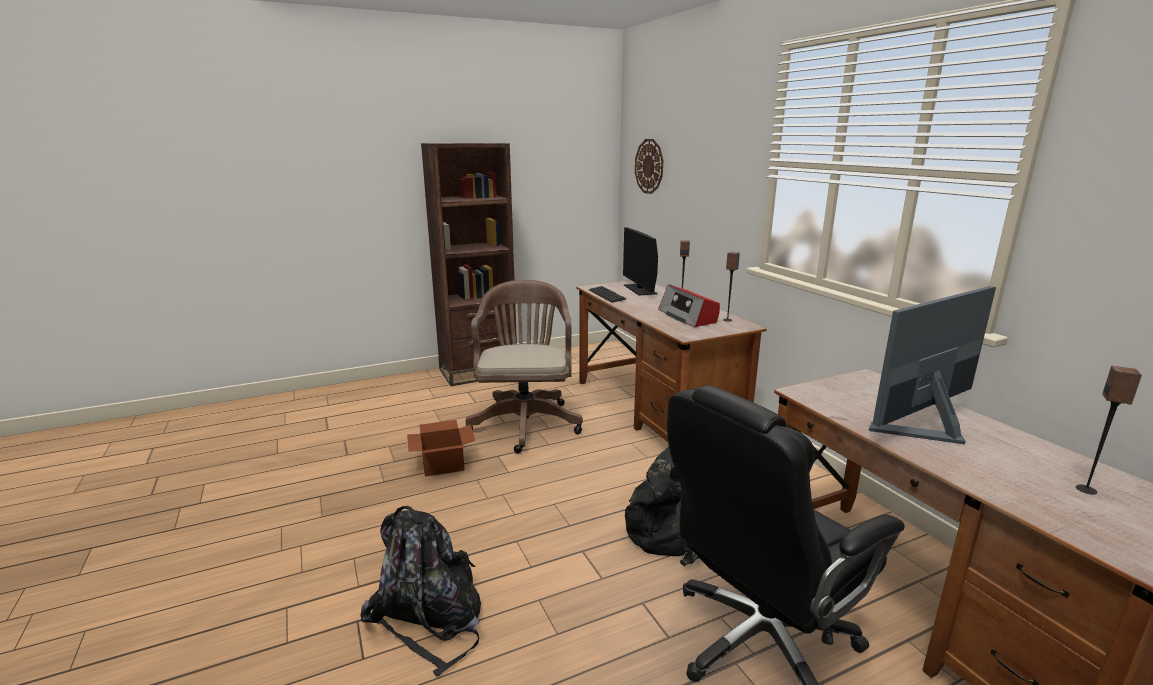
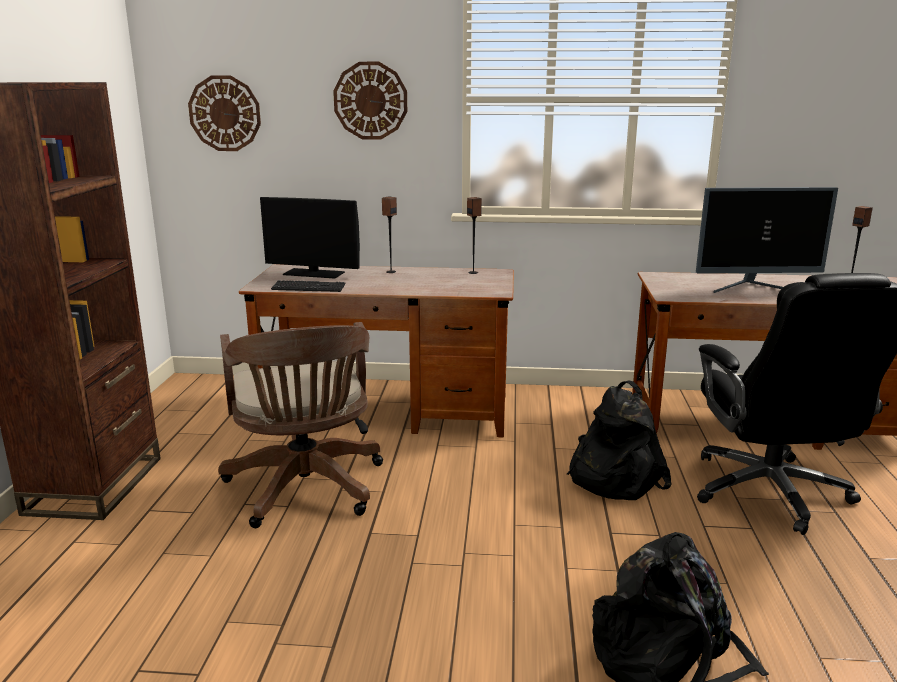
camera: 60 degrees left, 0 degrees up
(443, 463) = (340, 579): cardboard box -> none
(525, 421) = (306, 490): brown office chair -> brown office chair turned 135 degrees counterclockwise
(688, 316) = (441, 280): radio -> none
(717, 161) = (370, 101): none -> wall clock
(927, 428) = (755, 288): monitor -> monitor turned 90 degrees counterclockwise

